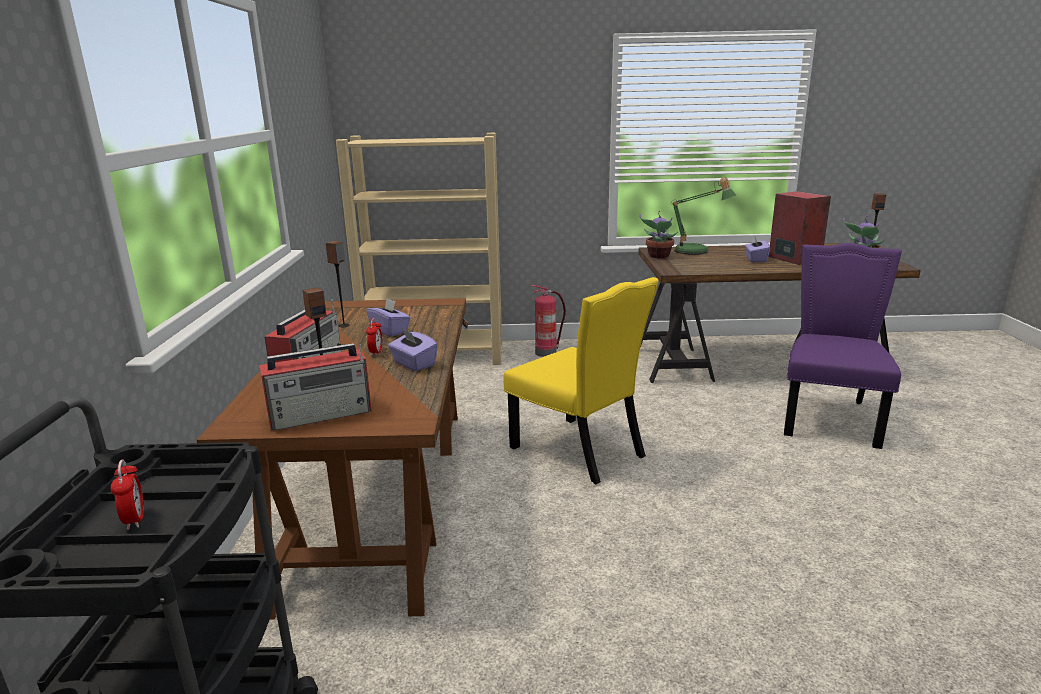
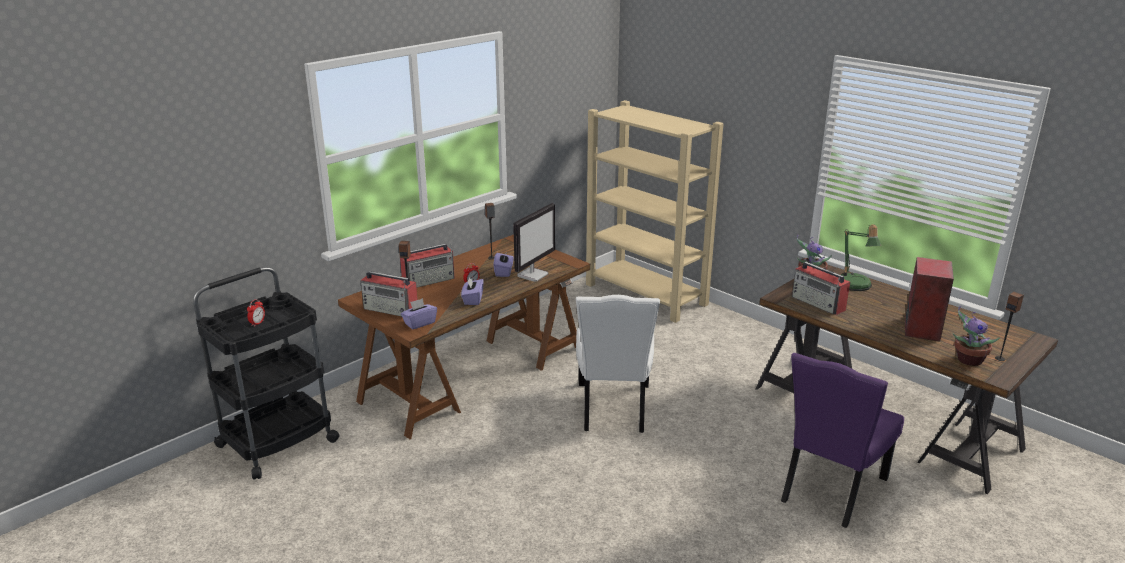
camera: 45 degrees right, 5 degrees up
(429, 322) = (533, 275): none -> monitor
(547, 352) = (726, 328): fire extinguisher -> none
(577, 449) = (613, 406): yellow chair -> white chair
(705, 266) = (818, 303): none -> radio
(755, 259) = (883, 315): purple tissue box -> purple tissue box (419, 323)
(829, 420) = (832, 487): purple chair -> purple chair turned 150 degrees clockwise

